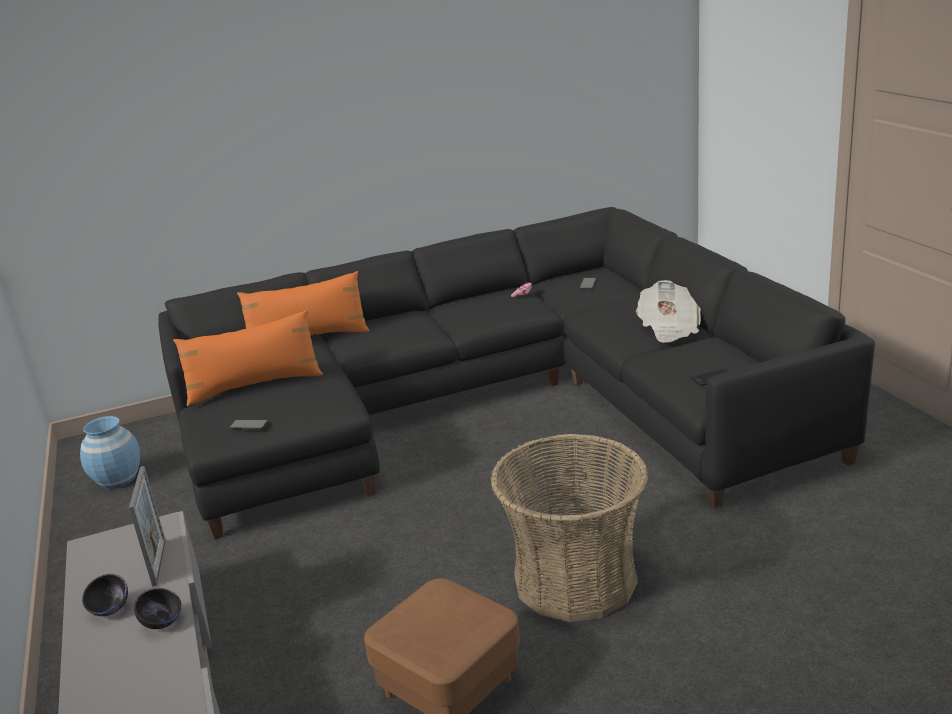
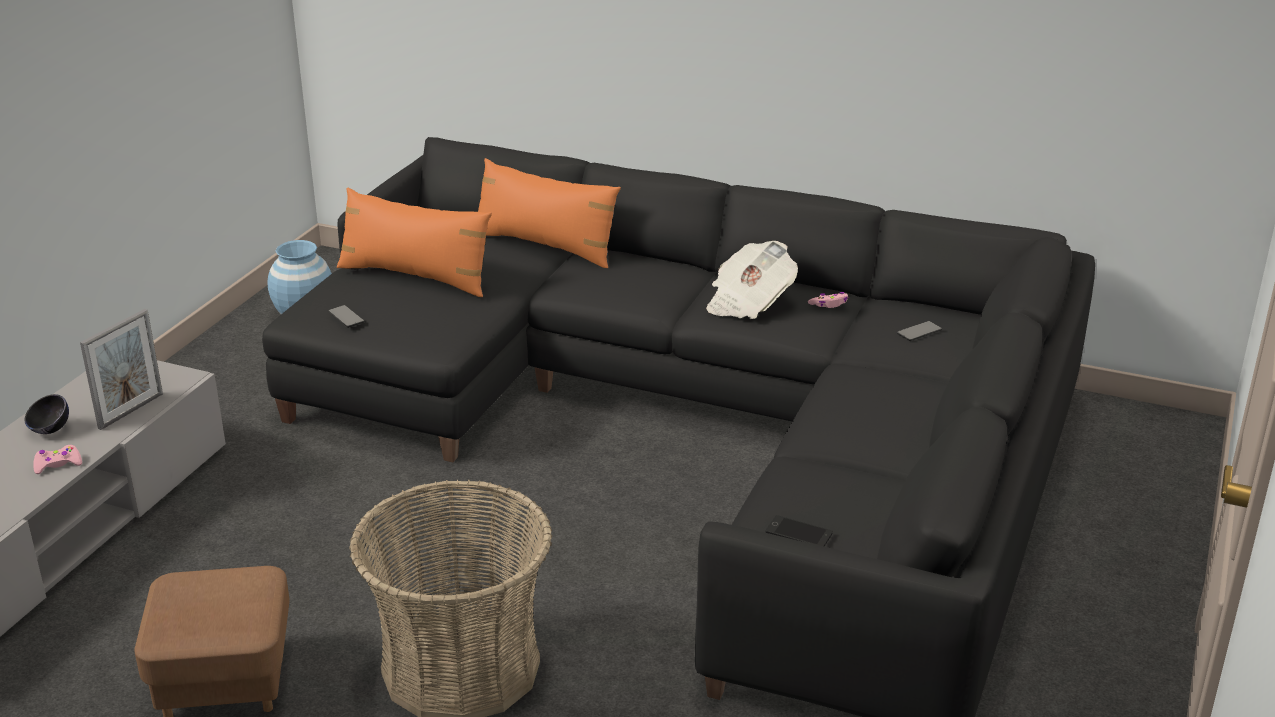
camera: 40 degrees right, 5 degrees up
(162, 623) = (58, 464): black bowl -> pink game controller
(669, 328) = (889, 444): newspaper -> newspaper (748, 302)

